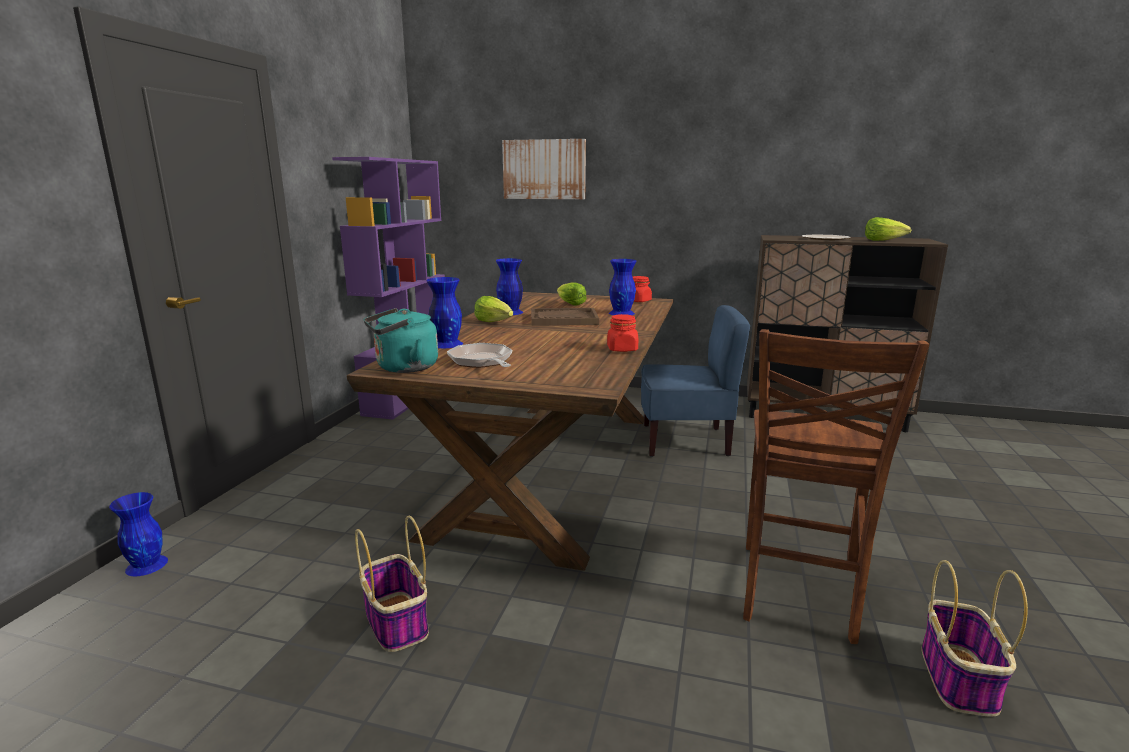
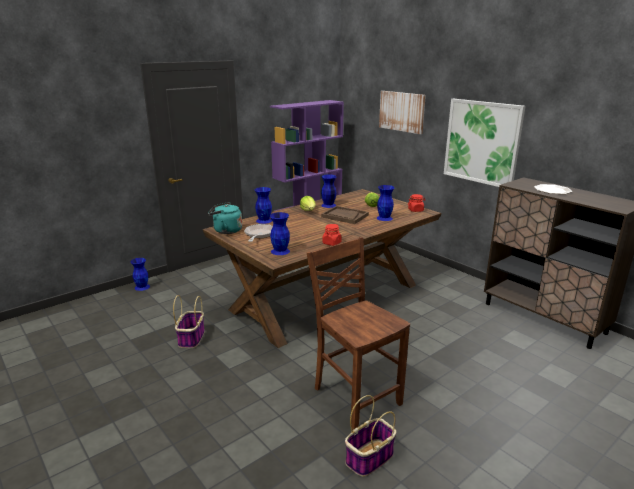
camera: 35 degrees right, 5 degrees up
(570, 374) = (280, 251): none -> blue vase
(685, 441) = (419, 305): blue chair -> none
(688, 197) = (482, 142): none -> picture
(797, 592) = (355, 396): brown chair -> brown chair turned 90 degrees clockwise
(883, 240) = (589, 200): lettuce -> none

